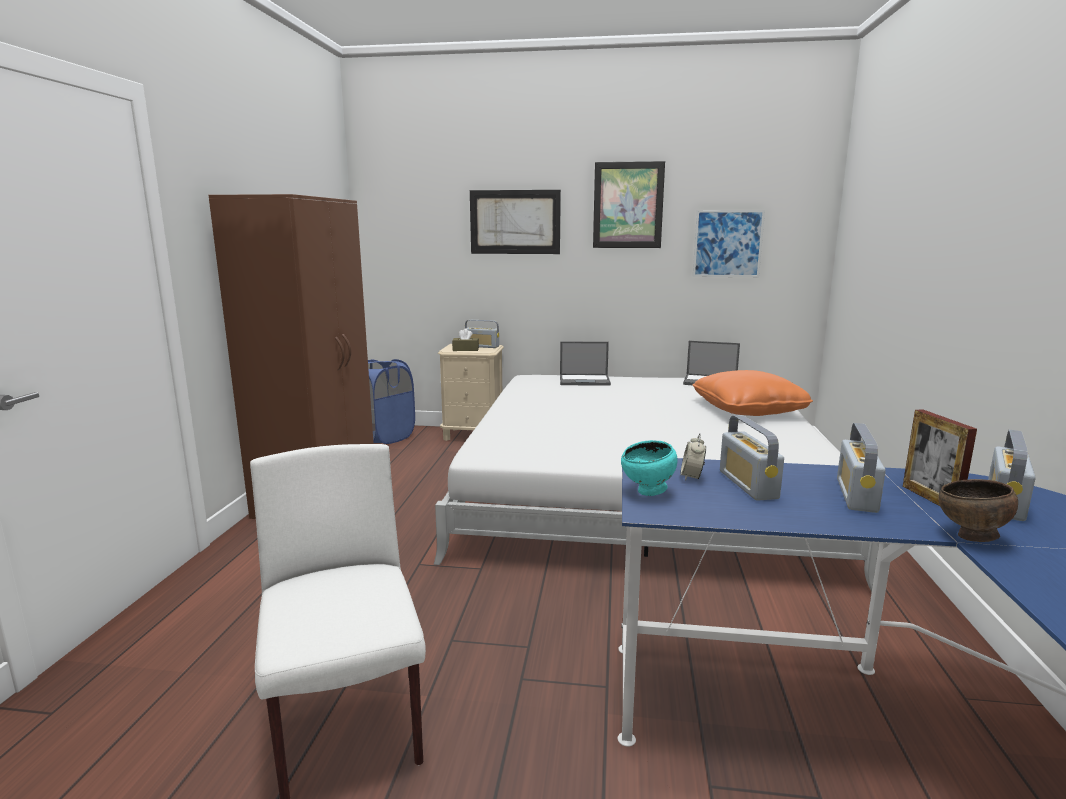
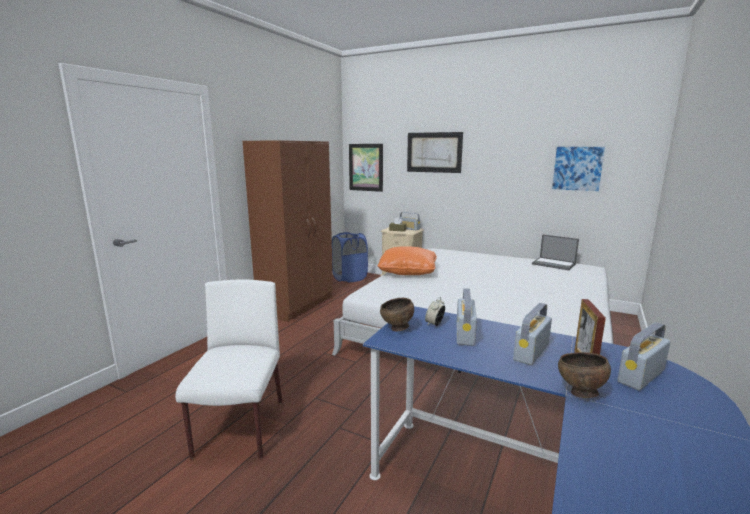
camera: 20 degrees right, 0 degrees up
(585, 380) = (468, 255): laptop -> none
(628, 205) = (507, 142): picture -> picture (366, 167)
(648, 492) = (397, 329): turquoise bowl -> brown bowl
(748, 410) = (565, 286): orange pillow -> orange pillow (407, 271)

